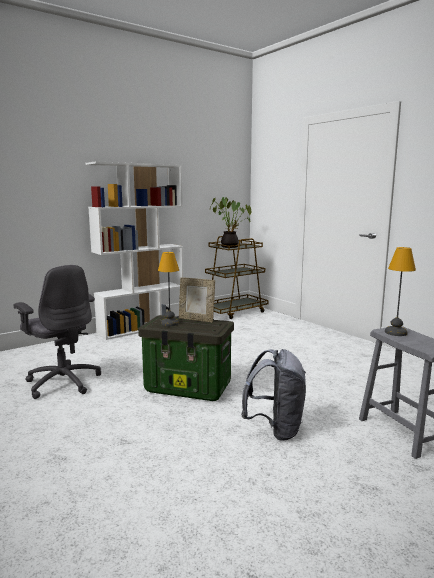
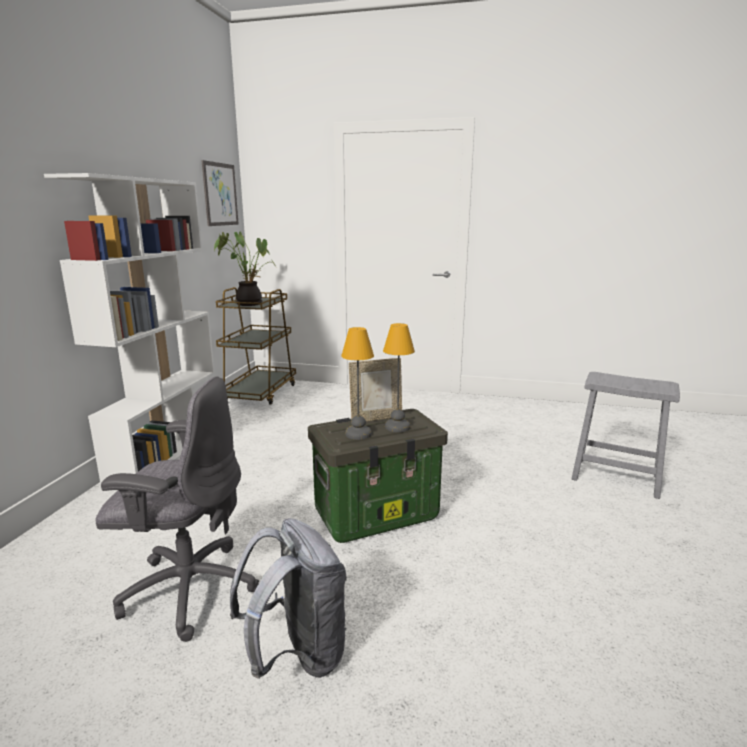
camera: 40 degrees left, 5 degrees up
(226, 172) = (220, 194): none -> picture
(275, 429) = (536, 523): grey backpack -> grey backpack (297, 654)
(395, 332) = (607, 379): table lamp -> table lamp (397, 426)

